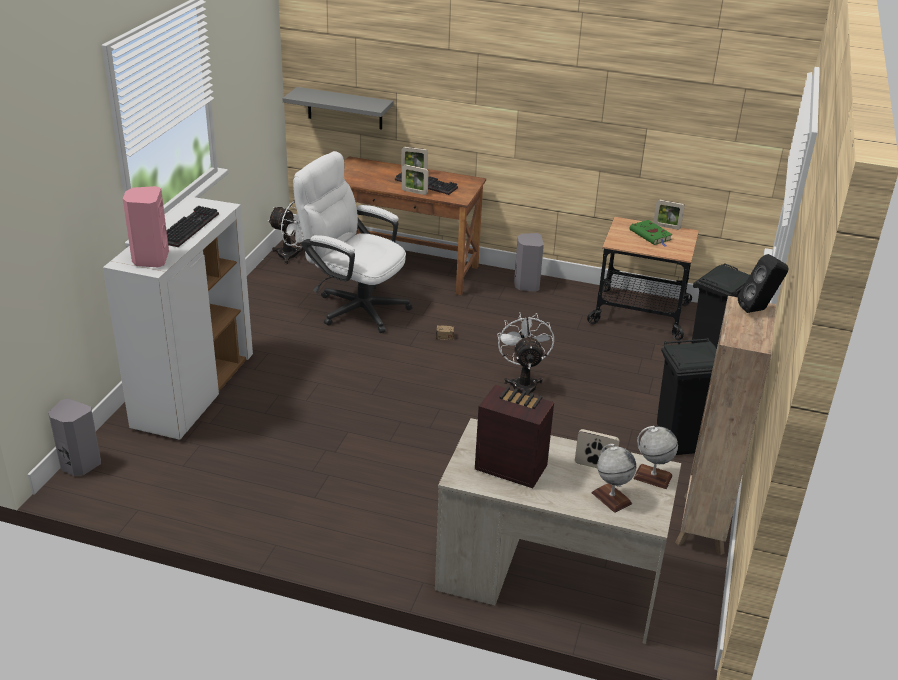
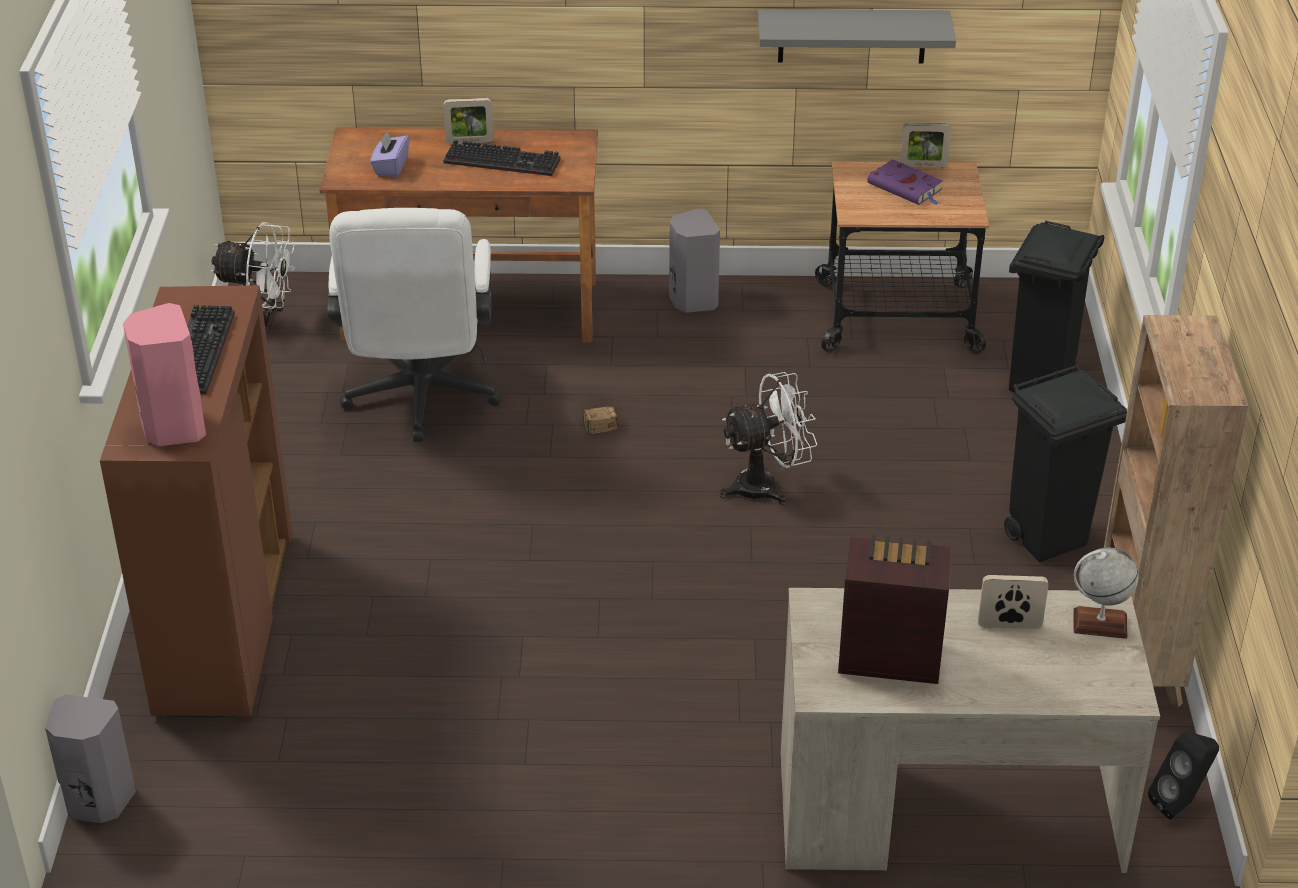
camera: 15 degrees left, 5 degrees up
(194, 391) = (224, 622): white cabinet -> brown cabinet
(345, 108) = (320, 45): grey shelf -> grey shelf (852, 35)
(354, 306) = (420, 401): white office chair -> white office chair turned 105 degrees counterclockwise
(366, 177) = (390, 167): none -> purple tissue box
(414, 192) = (490, 181): picture frame -> none
(523, 383) = (766, 486): white fan -> white fan turned 90 degrees clockwise
(611, 498) = (1056, 672): globe -> none
(651, 235) = (906, 187): green book -> purple book
(758, 310) = (1198, 332): black speaker -> black speaker (1180, 804)

